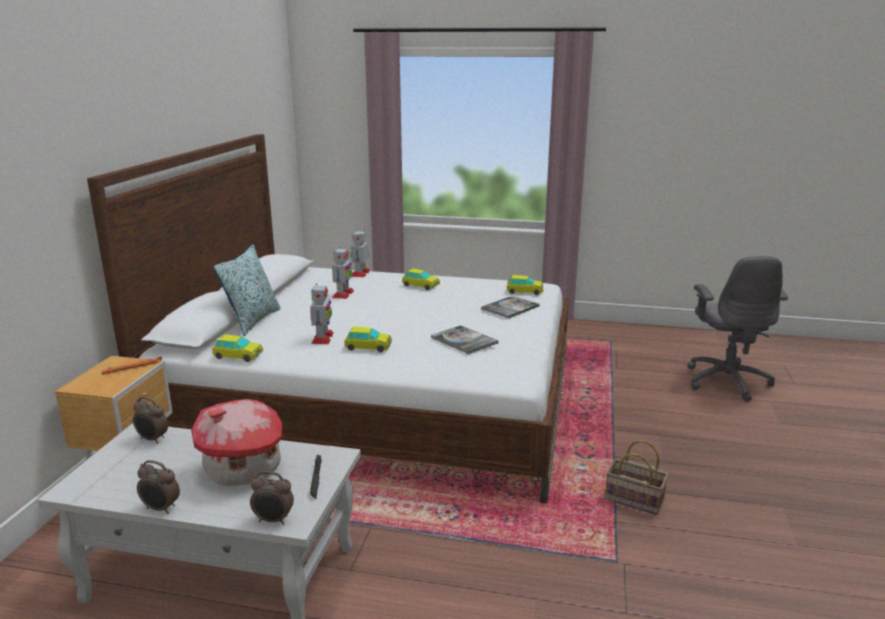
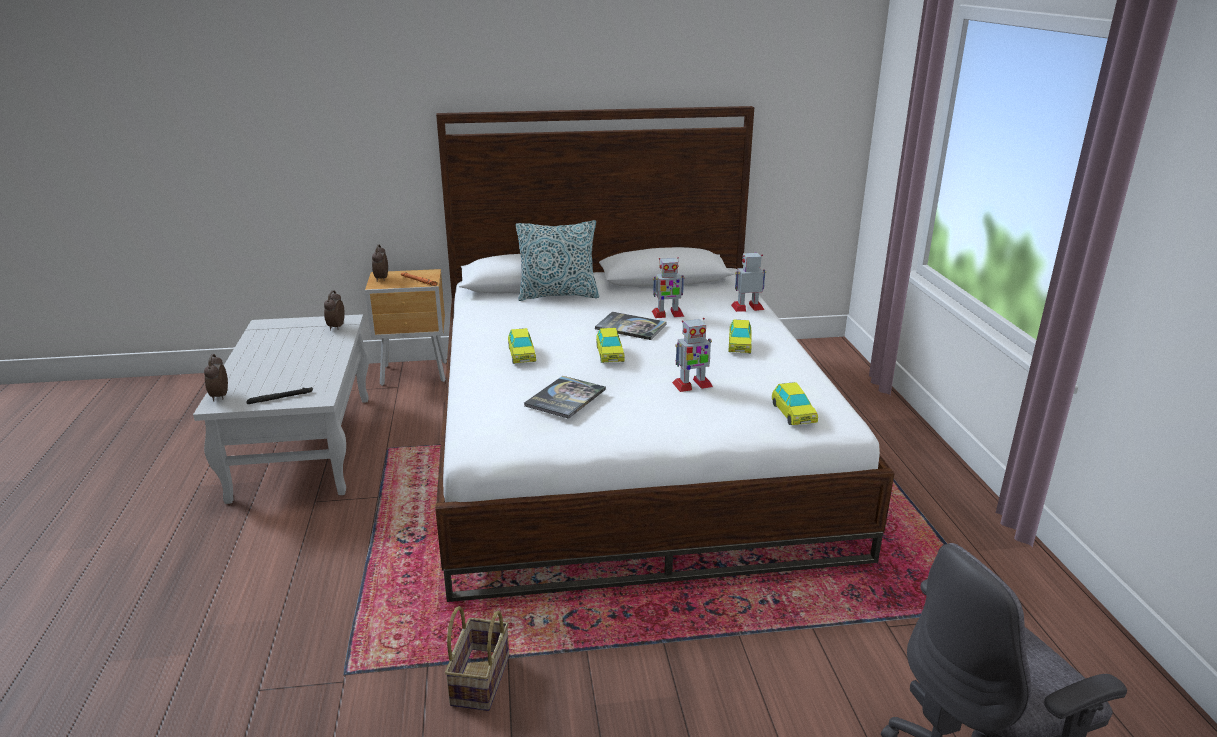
camera: 70 degrees right, 5 degrees up
(161, 509) = (238, 356): alarm clock -> alarm clock (381, 279)
(238, 356) = (471, 309): toy car -> toy car (610, 355)
(243, 469) = (294, 368): toy house -> none
(322, 338) = (533, 331): toy robot -> toy robot (692, 385)
(510, 308) = (713, 412): book -> book (630, 327)

